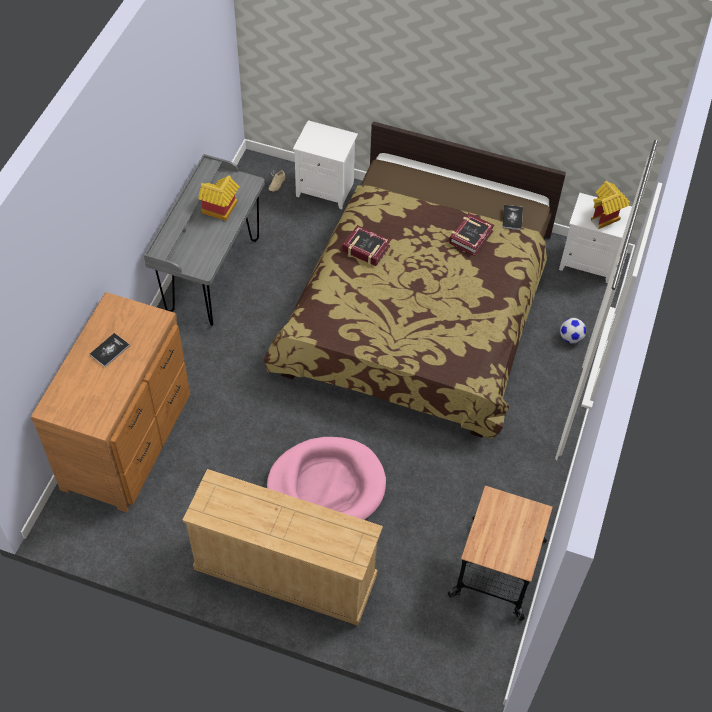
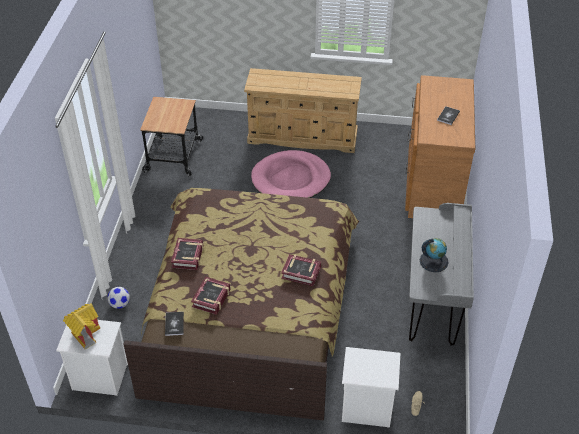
camera: 170 degrees right, 10 degrees down
(220, 211) = (434, 261): toy house -> globe
(492, 290) = (188, 256): none -> book

